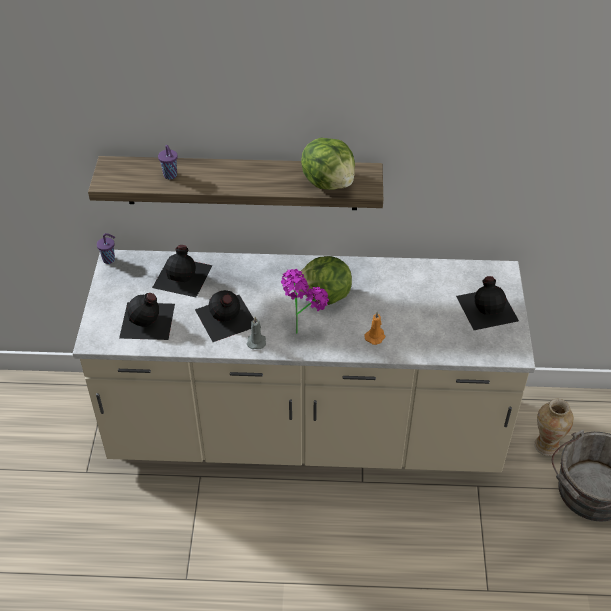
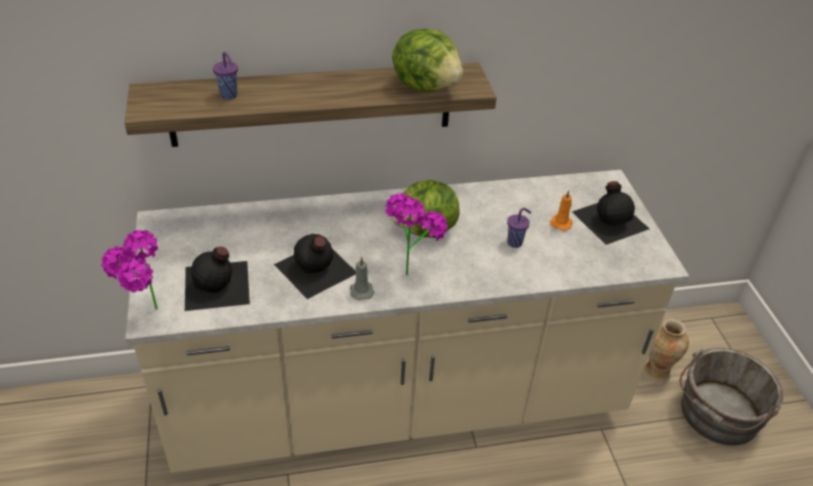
camera: 15 degrees left, 5 degrees down
(90, 338) = (145, 316): none -> potted plant
(109, 260) = (152, 221): purple cup -> purple cup (515, 243)
(183, 276) = (249, 228): black bottle -> none
(375, 336) = (500, 266): orange candle -> orange candle (561, 222)

